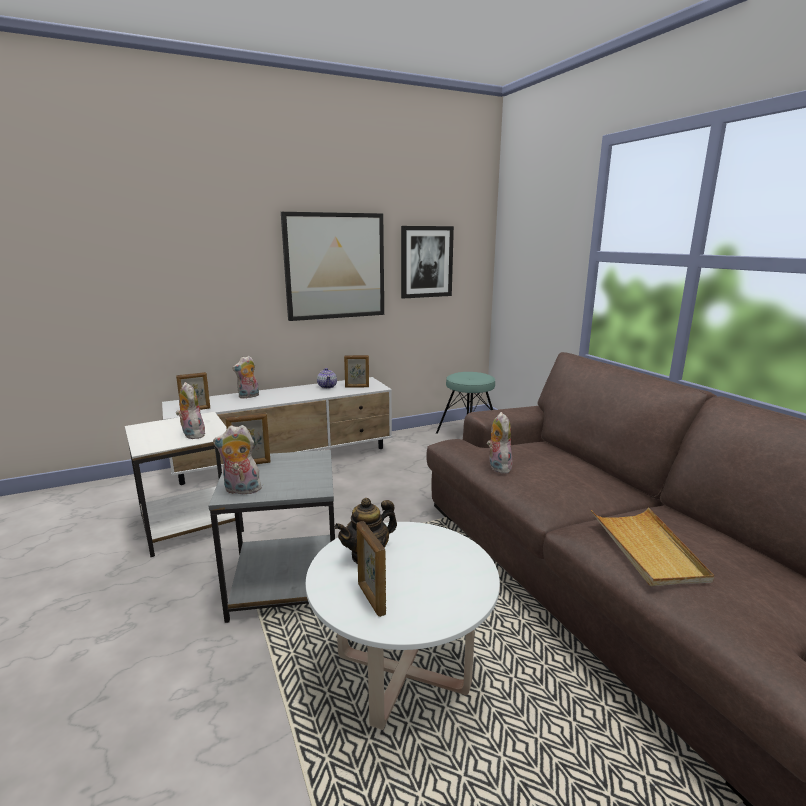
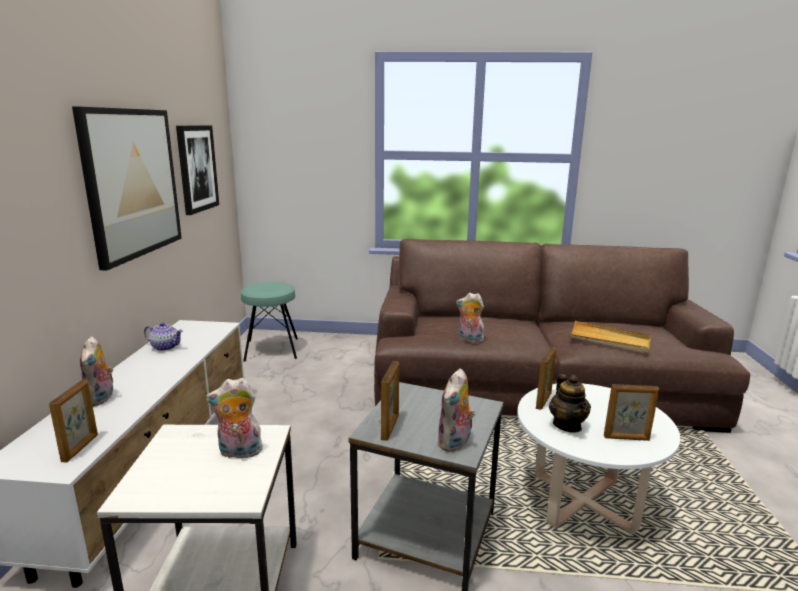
camera: 60 degrees left, 0 degrees up
(357, 387) = (200, 334): picture frame -> picture frame (543, 401)

